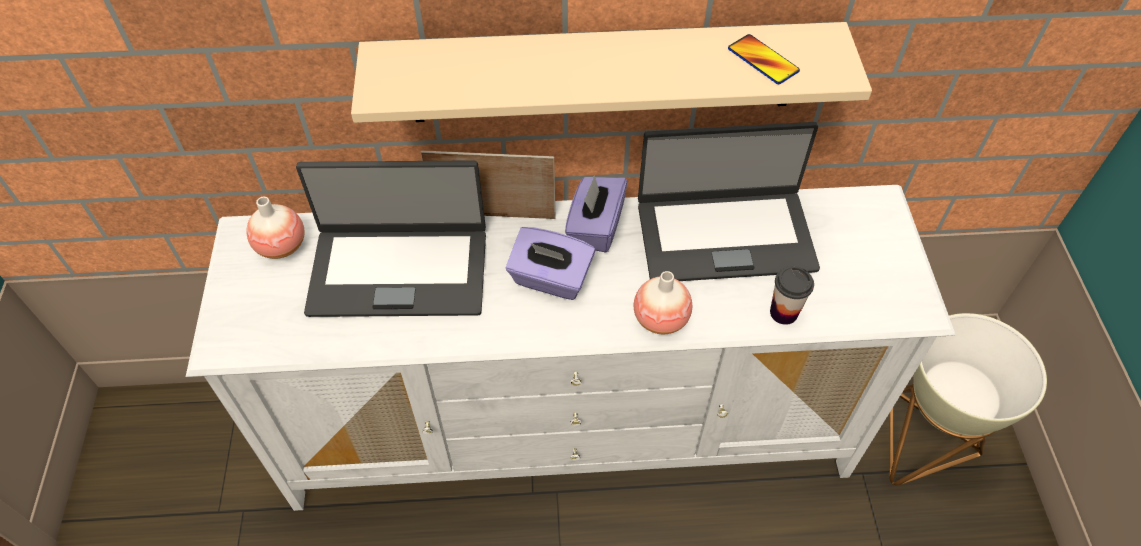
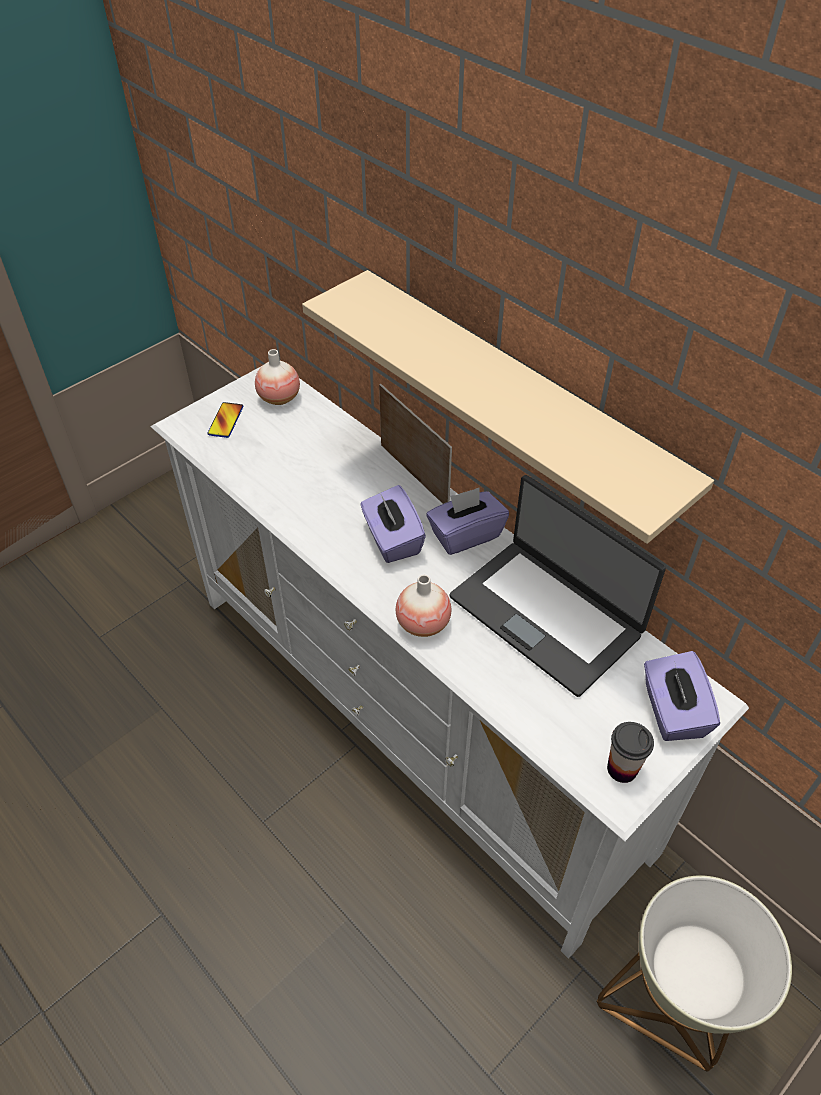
camera: 50 degrees right, 5 degrees down
(399, 270) = (318, 461): laptop -> none
(762, 60) = (598, 455): phone -> phone (225, 421)
(783, 313) = (511, 698): cup -> cup (622, 769)
(873, 228) = (672, 711): none -> purple tissue box

